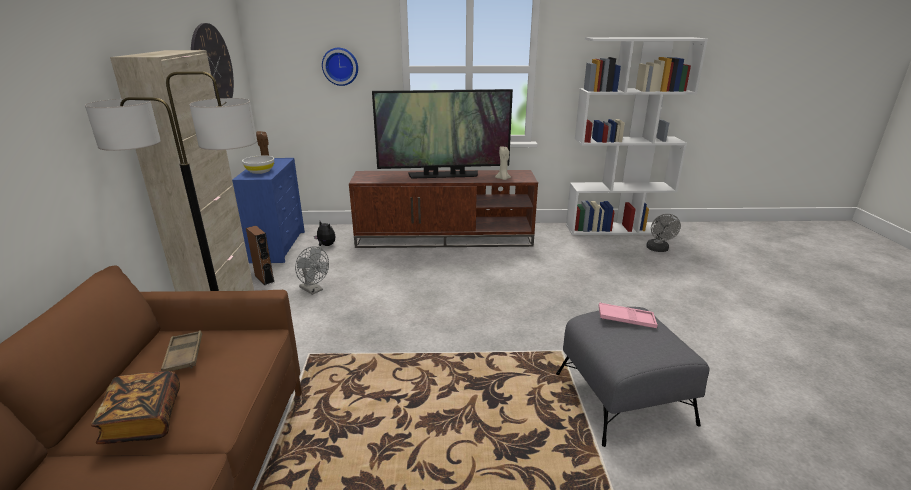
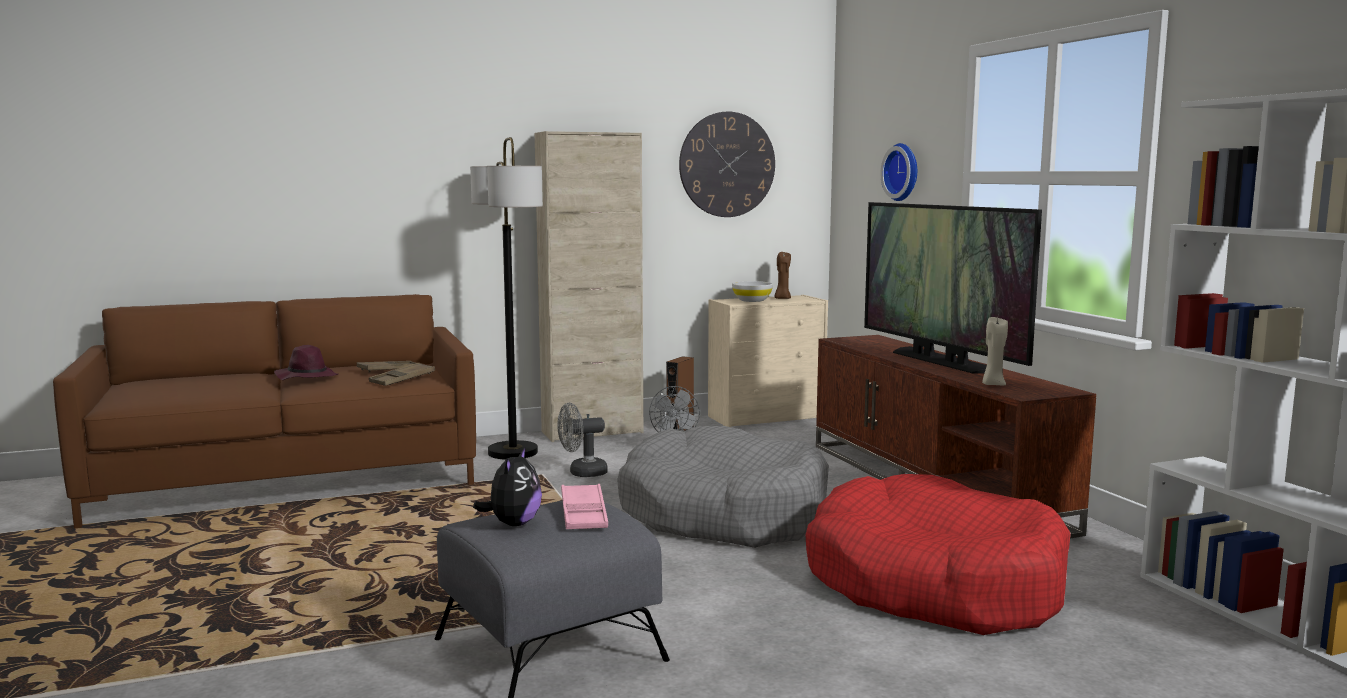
camera: 70 degrees right, 15 degrees down
(144, 420) = (306, 377): book -> purple hat
(240, 350) = (402, 379): none -> brown tray
(278, 246) = (767, 417): blue dresser -> beige dresser
(326, 245) = (801, 434): plush toy -> plush toy (513, 524)
(446, 301) = (723, 514): none -> grey dog bed
(566, 273) = (933, 584): none -> red dog bed
(658, 249) = (1238, 681): grey fan -> grey fan (582, 473)

